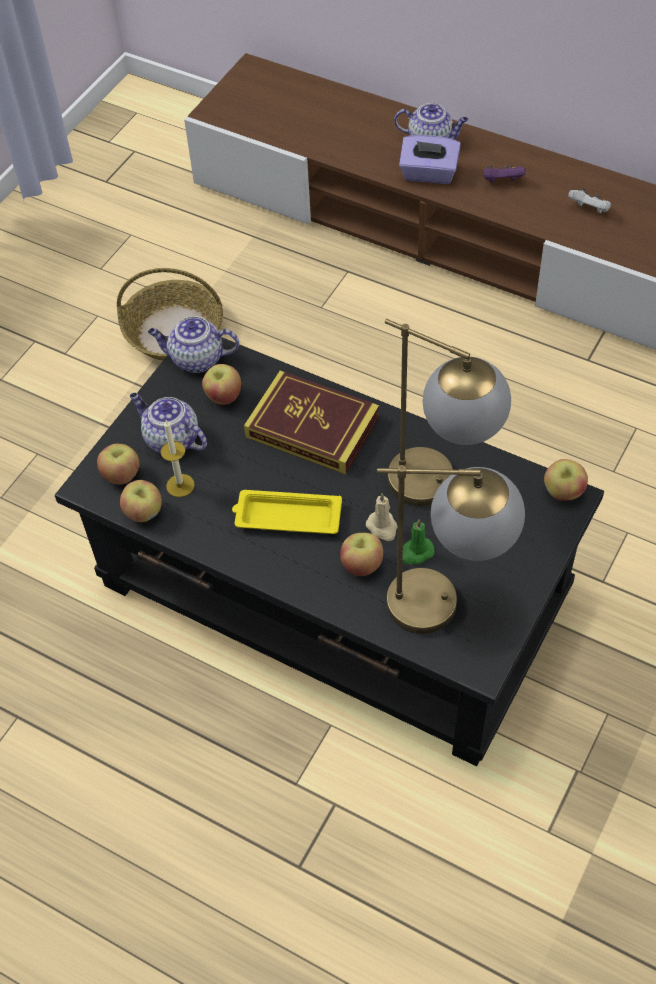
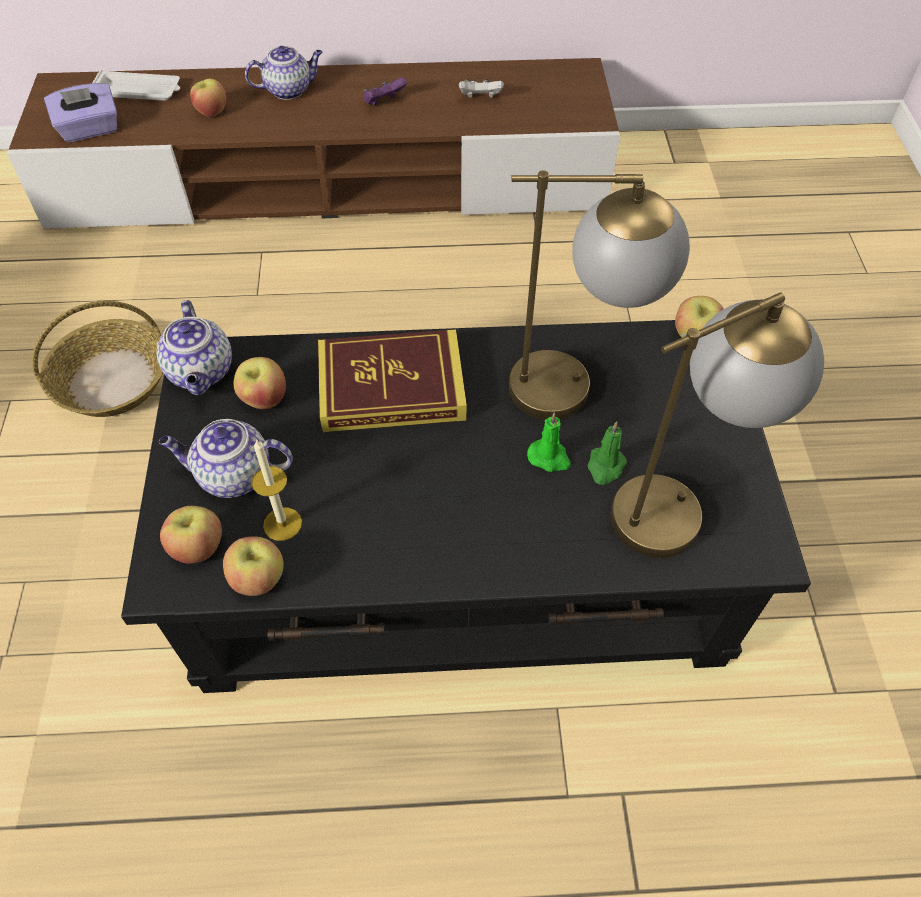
camera: 35 degrees left, 0 degrees up
(196, 359) = (202, 373): teapot -> teapot turned 75 degrees counterclockwise
(286, 517) = (435, 498): yellow tray -> none
(311, 98) = (138, 91): none -> white tray
(362, 564) = (559, 509): apple -> apple (212, 111)
(382, 527) = (549, 457): beige candle -> green candle
(428, 174) = (308, 118): purple tissue box -> purple tissue box (90, 130)

